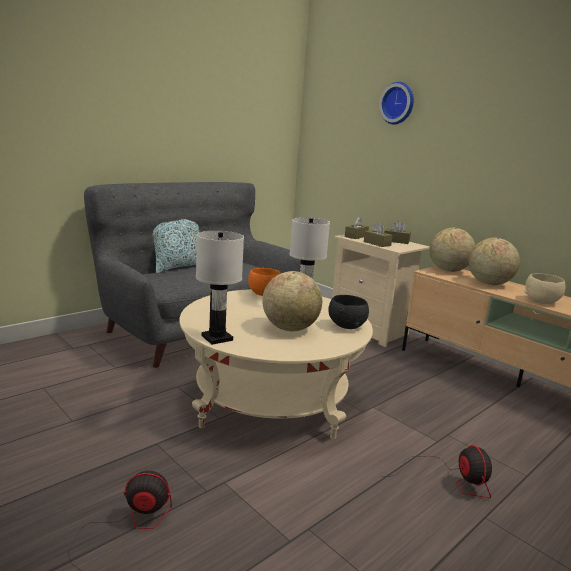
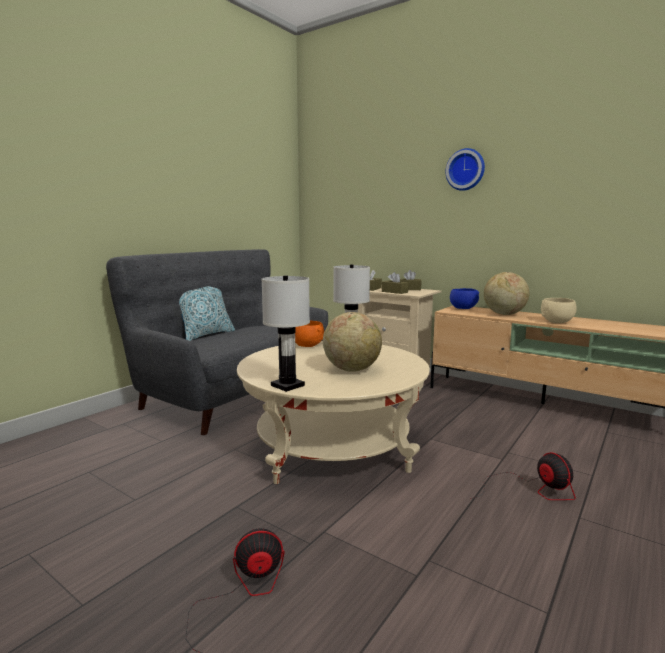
camera: 10 degrees left, 5 degrees down
(347, 326) = (402, 361): black bowl -> none
(398, 103) = (394, 166): wall clock -> wall clock (466, 170)
(448, 270) = (462, 308): globe -> blue bowl

